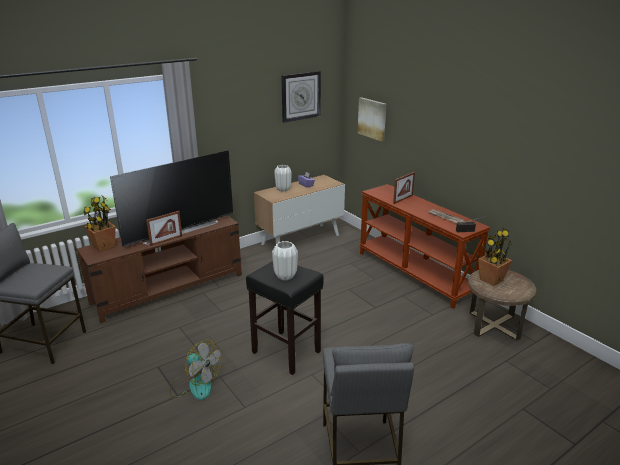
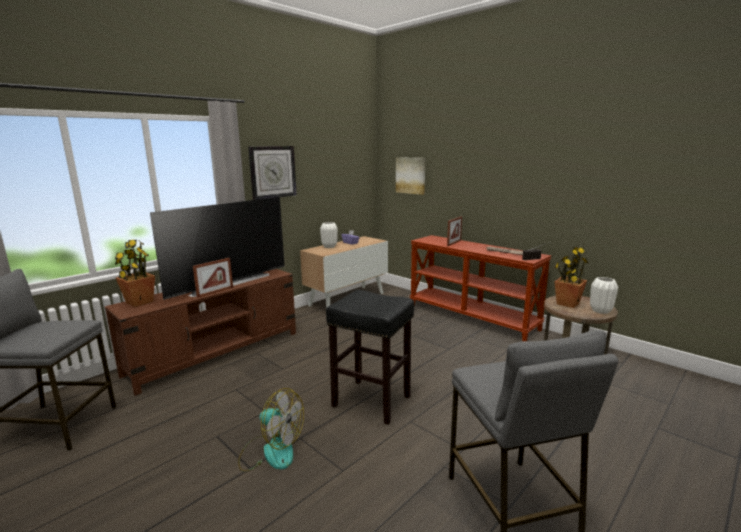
camera: 10 degrees left, 10 degrees down
(285, 276) = (372, 304): white vase -> white vase (600, 311)
(300, 96) = (341, 156): wall clock -> wall clock (272, 172)

